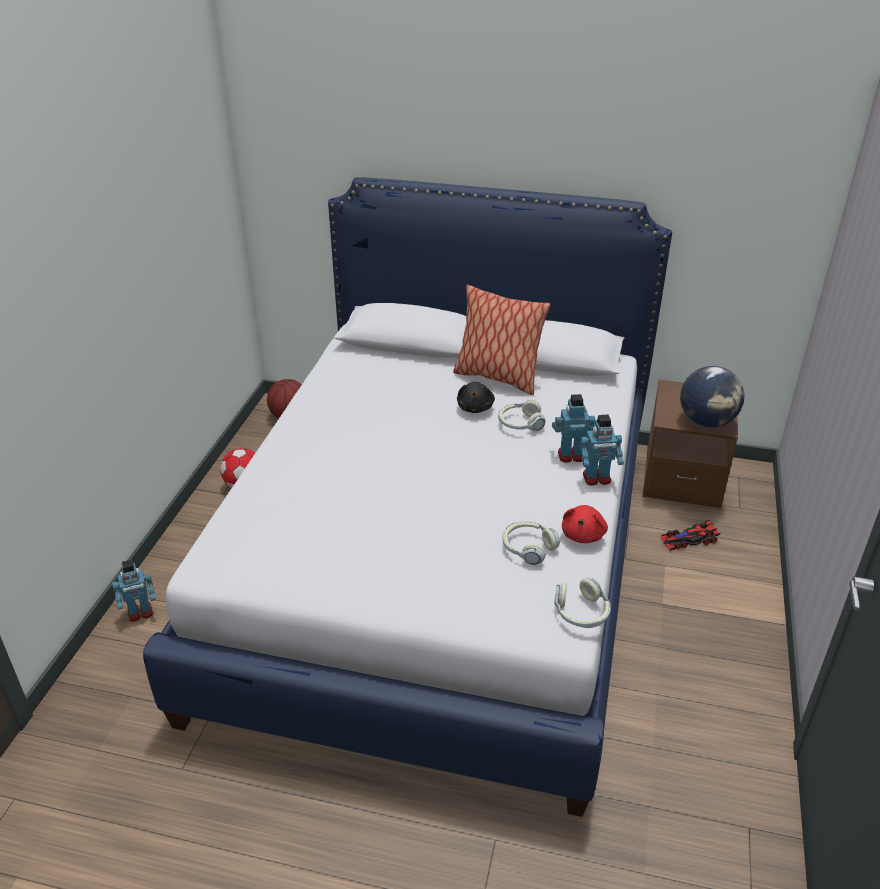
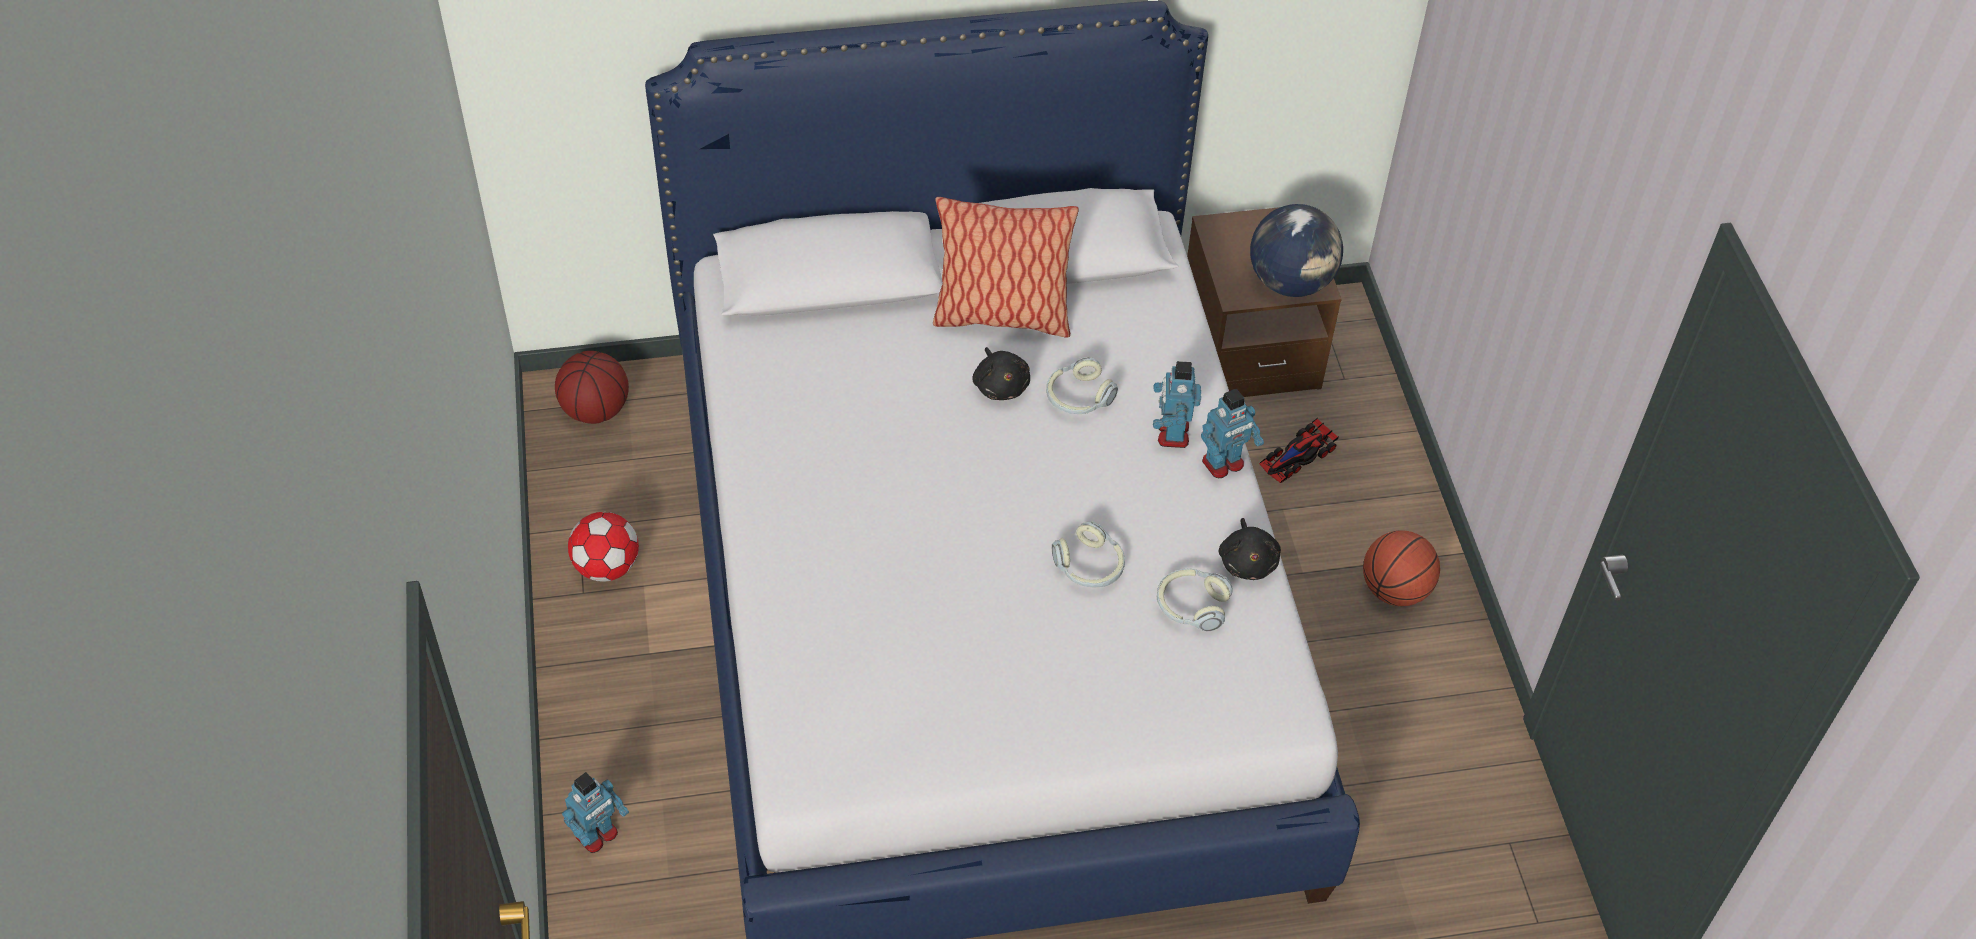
camera: 25 degrees left, 15 degrees up
(570, 455) = (1172, 434): toy robot -> toy robot turned 60 degrees counterclockwise
(581, 613) = (1297, 680): headphones -> headphones (1089, 566)
(583, 534) = (1248, 561): red plush toy -> black plush toy
(724, 632) = (1394, 590): none -> basketball

